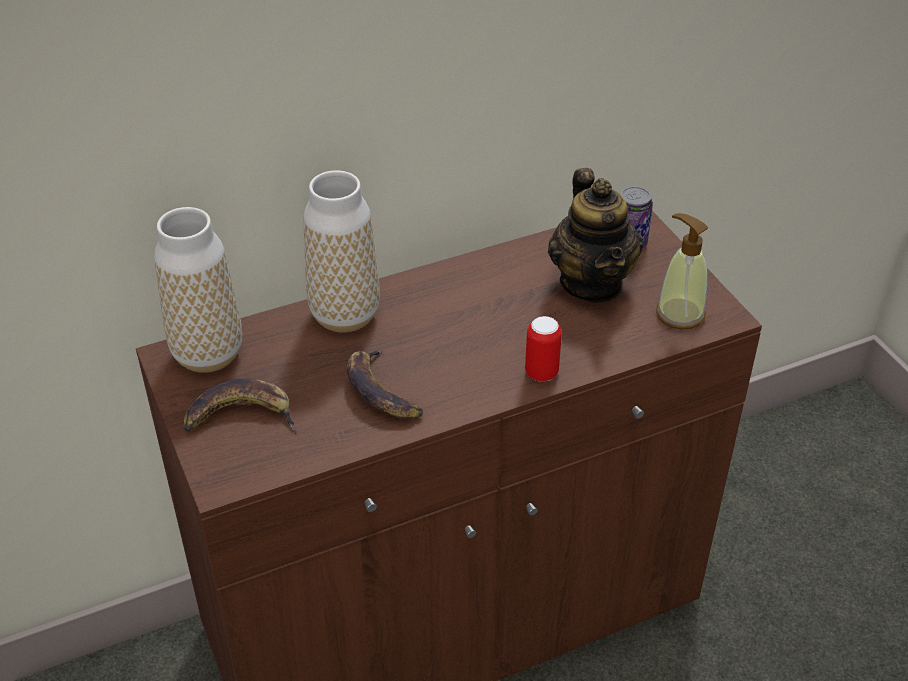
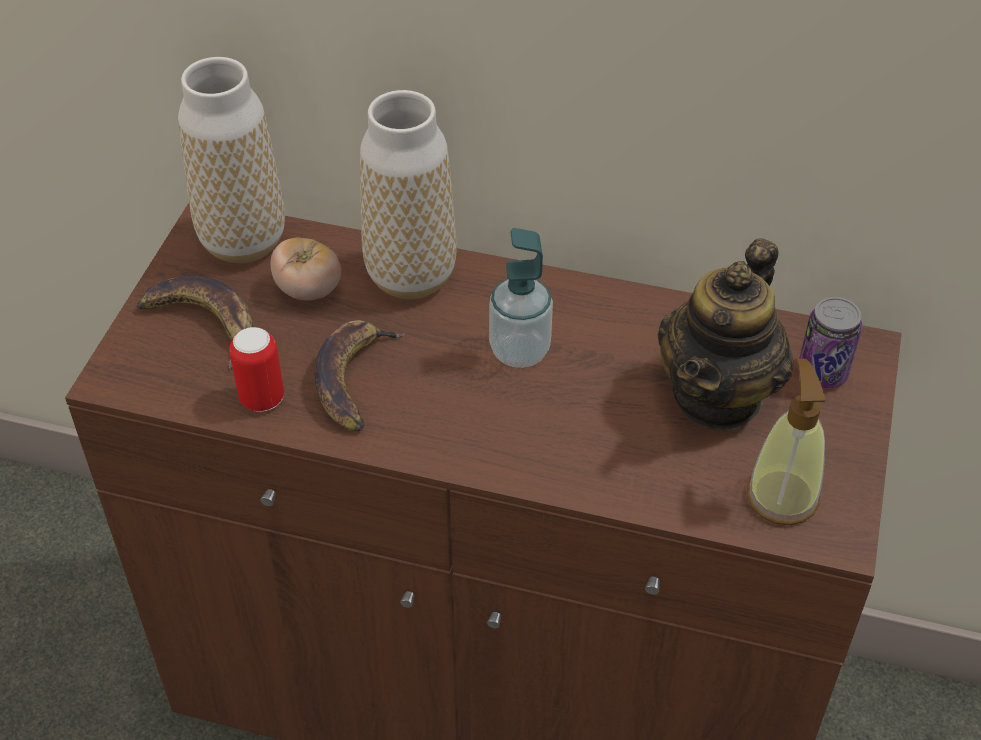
camera: 40 degrees right, 5 degrees up
(289, 358) = (308, 290): none -> tomato
(459, 320) = (519, 351): none -> soap dispenser
(541, 373) = (538, 465): can -> can (262, 399)

